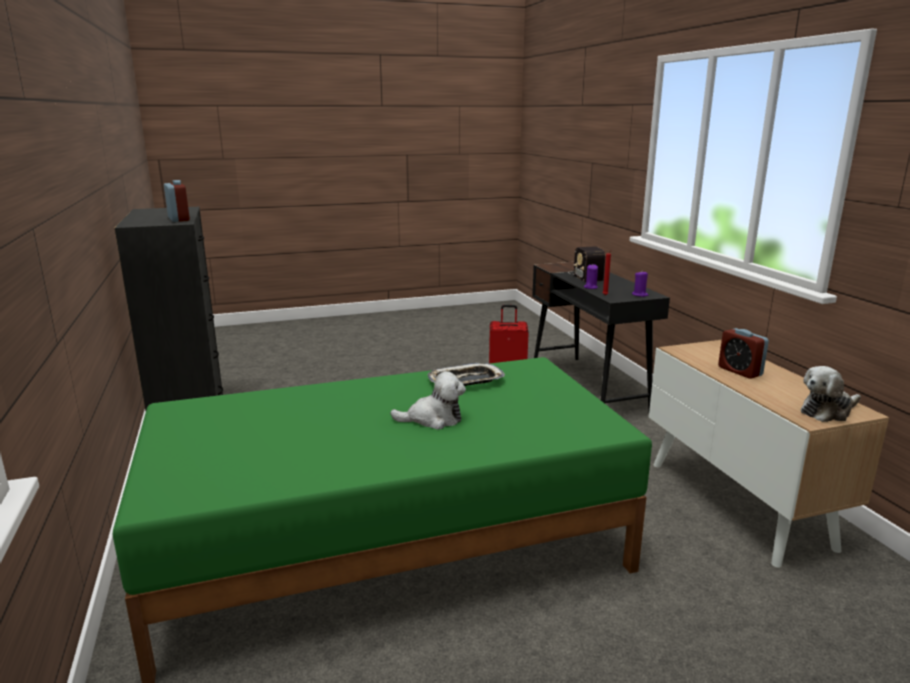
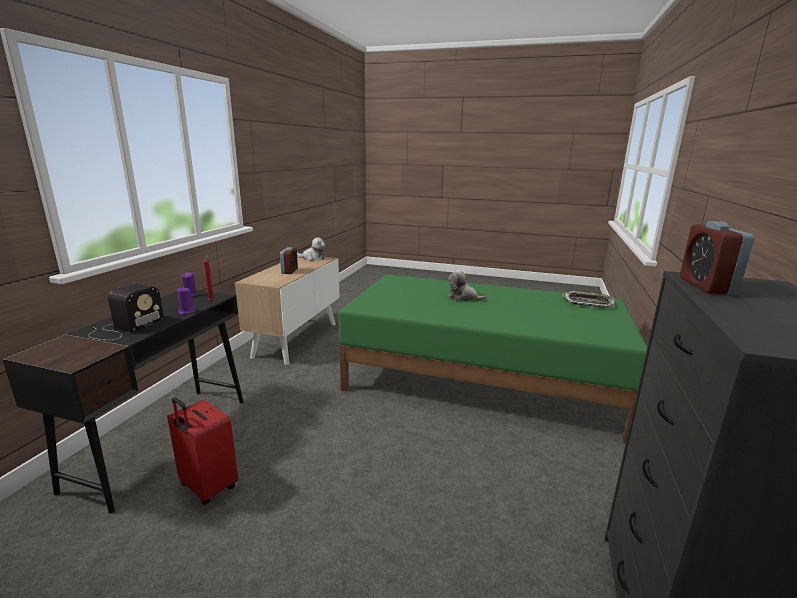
camera: 145 degrees left, 0 degrees up
(465, 381) = (418, 309): tray -> tray (588, 302)

